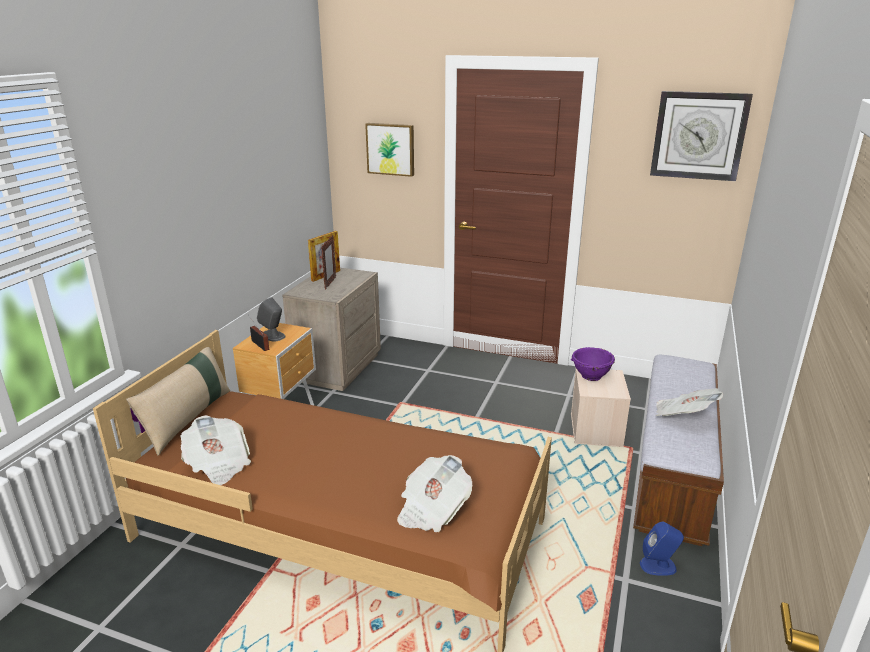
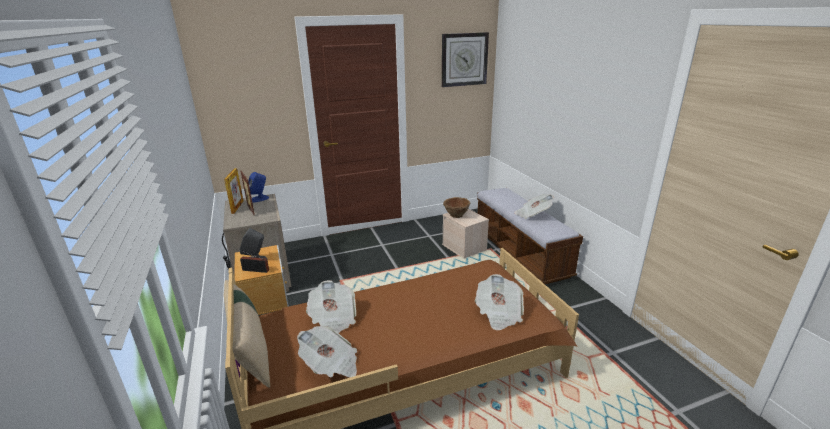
camera: 40 degrees left, 0 degrees up
(277, 425) = (333, 319): none -> newspaper
(391, 149) = (257, 95): picture -> none
(590, 376) = (456, 215): purple bowl -> brown bowl
(658, 566) = (567, 295): blue speaker -> blue speaker (259, 199)

